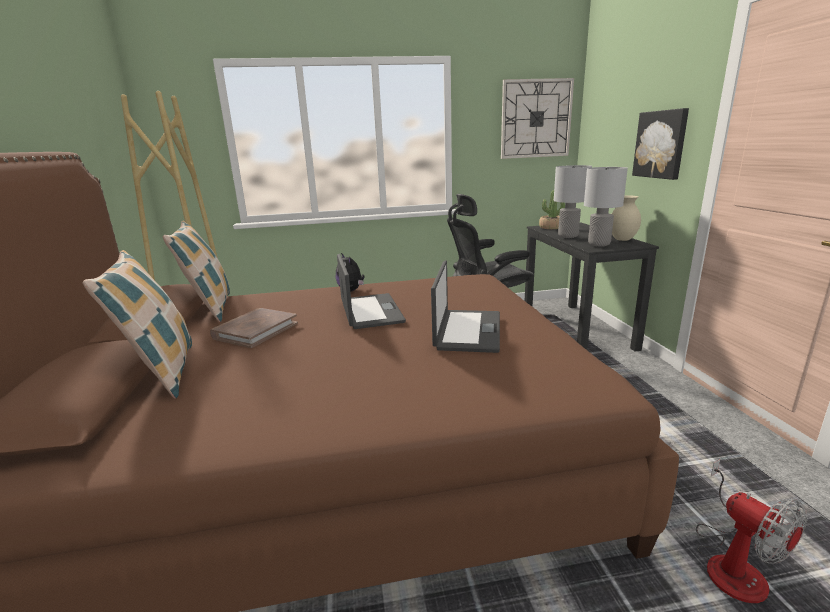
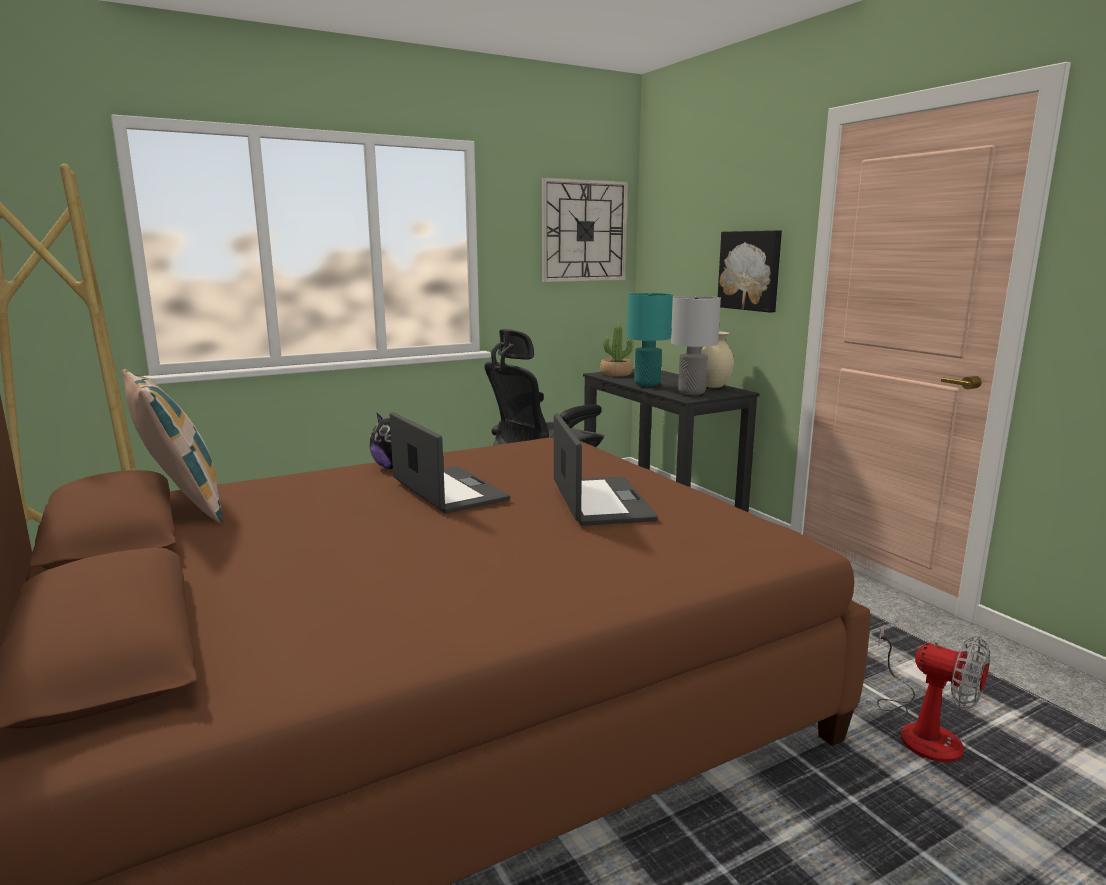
camera: 20 degrees left, 5 degrees down
(163, 372) = (198, 594): pillow -> none
(255, 330) = (294, 528): brown book -> none
(568, 237) = (647, 386): grey table lamp -> turquoise table lamp

